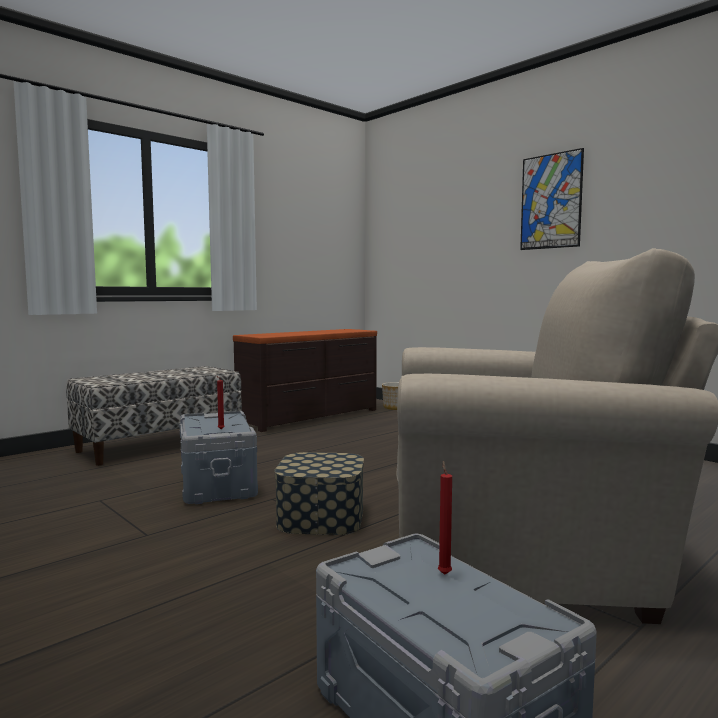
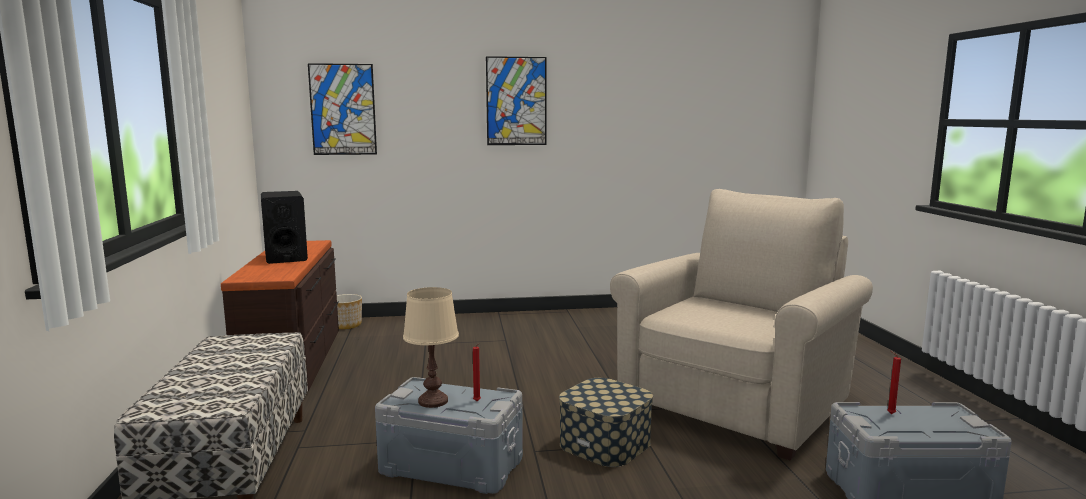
camera: 55 degrees left, 5 degrees up
(207, 422) = (432, 401): none -> beige table lamp
(311, 332) = (286, 257): none -> black speaker
(415, 226) = (343, 109): none -> picture

